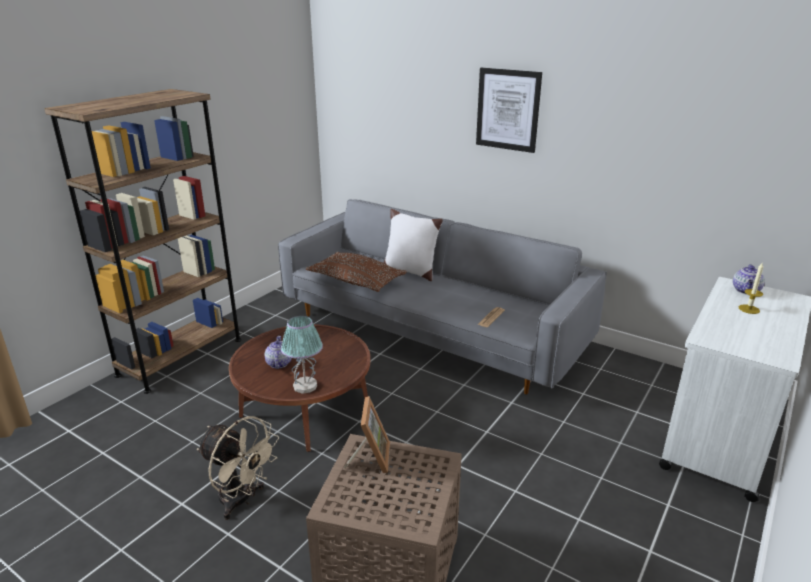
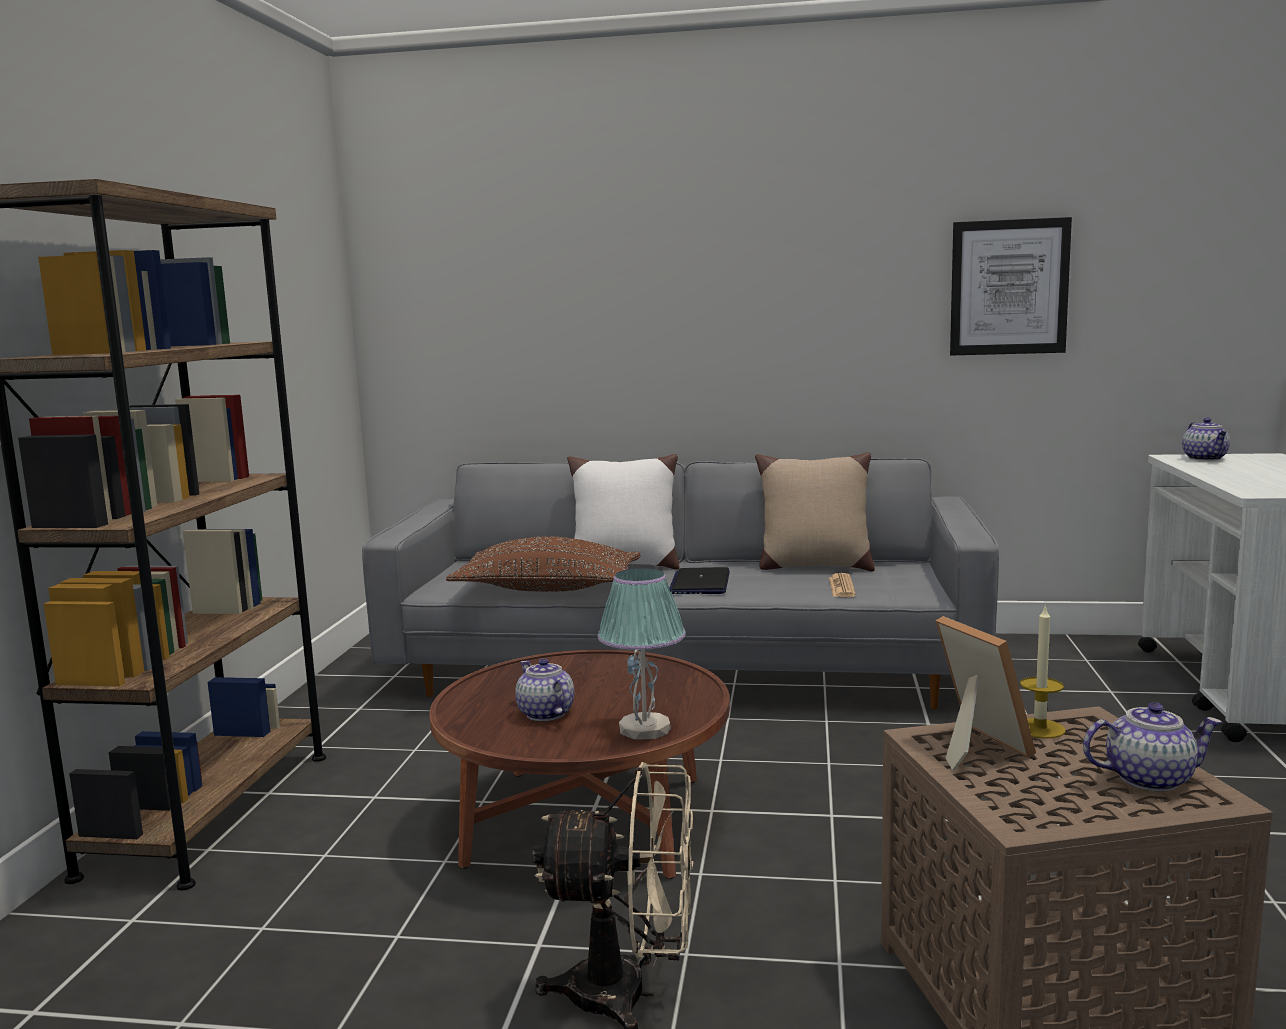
camera: 25 degrees left, 15 degrees down
(414, 505) = (1149, 778): none -> teapot
(426, 296) = (700, 583): none -> laptop
(500, 296) = (814, 566): none -> beige pillow
(508, 109) = (751, 263): picture -> picture (1009, 287)
(749, 309) = (1243, 468): candle -> candle (1039, 728)

